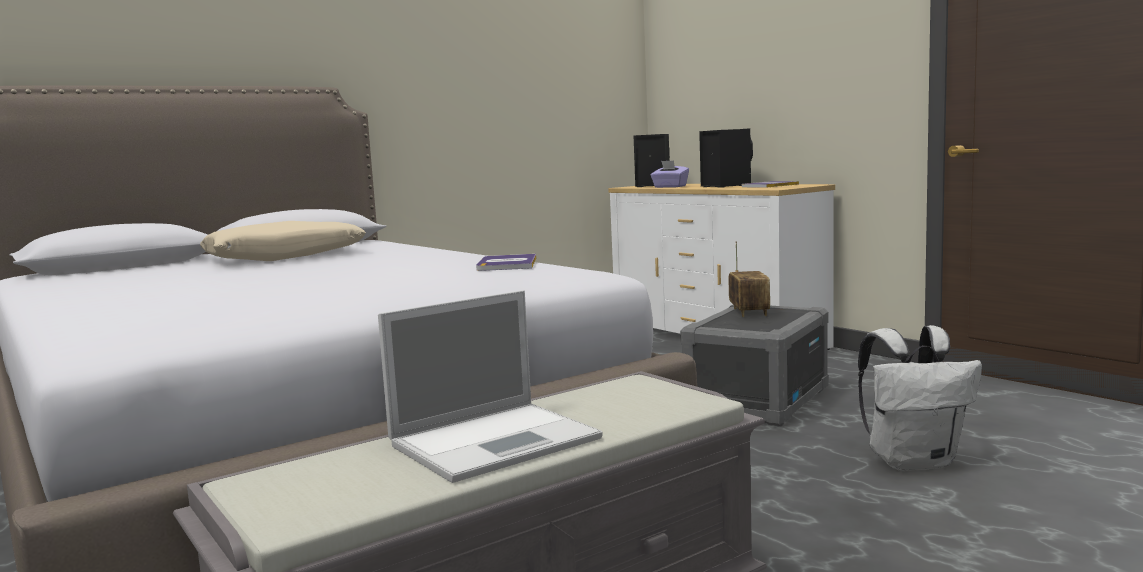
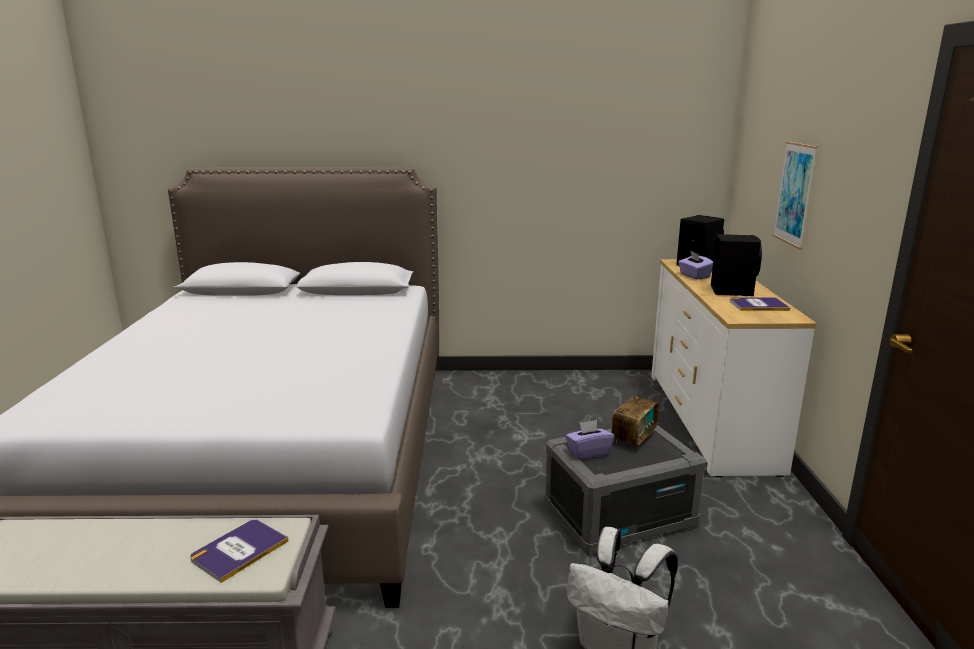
camera: 35 degrees right, 10 degrees up
(285, 257) = (314, 308): beige pillow -> none
(497, 441) = (124, 554): laptop -> none
(507, 264) = (359, 375): book -> book (239, 550)
(733, 325) = (588, 452): none -> purple tissue box
(762, 83) = (794, 194): none -> picture

